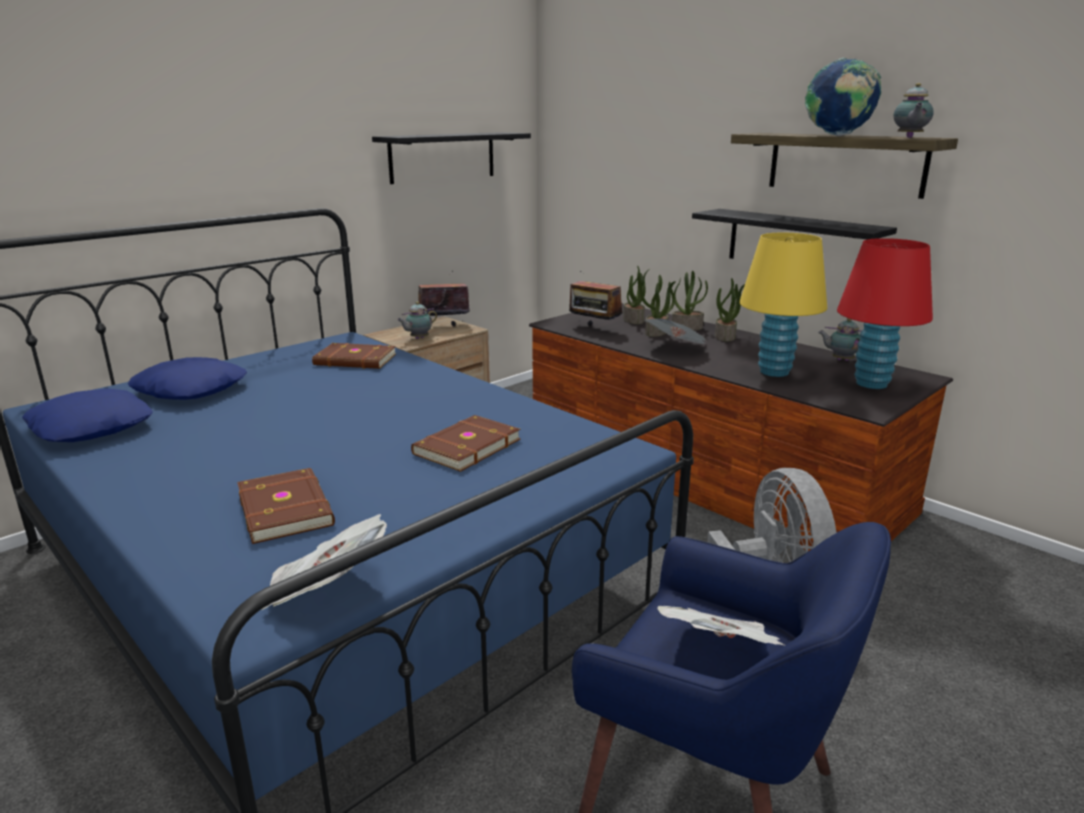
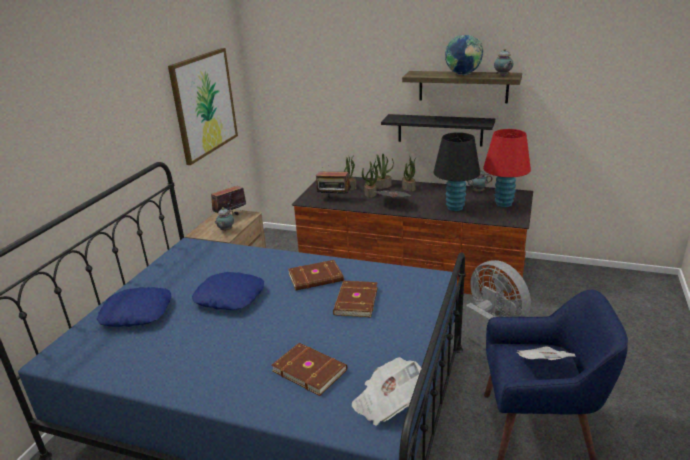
camera: 25 degrees left, 5 degrees up
(92, 427) = (110, 361): blue pillow -> blue pillow (230, 297)
(355, 360) = (217, 260): brown book -> brown book (316, 278)
(443, 157) = (204, 104): black shelf -> picture
(774, 372) = (455, 207): yellow table lamp -> black table lamp

